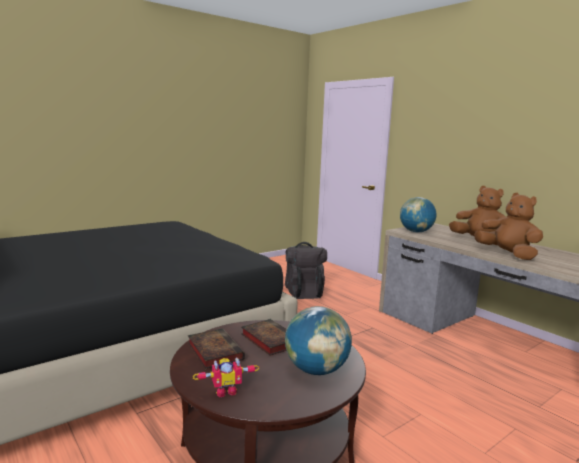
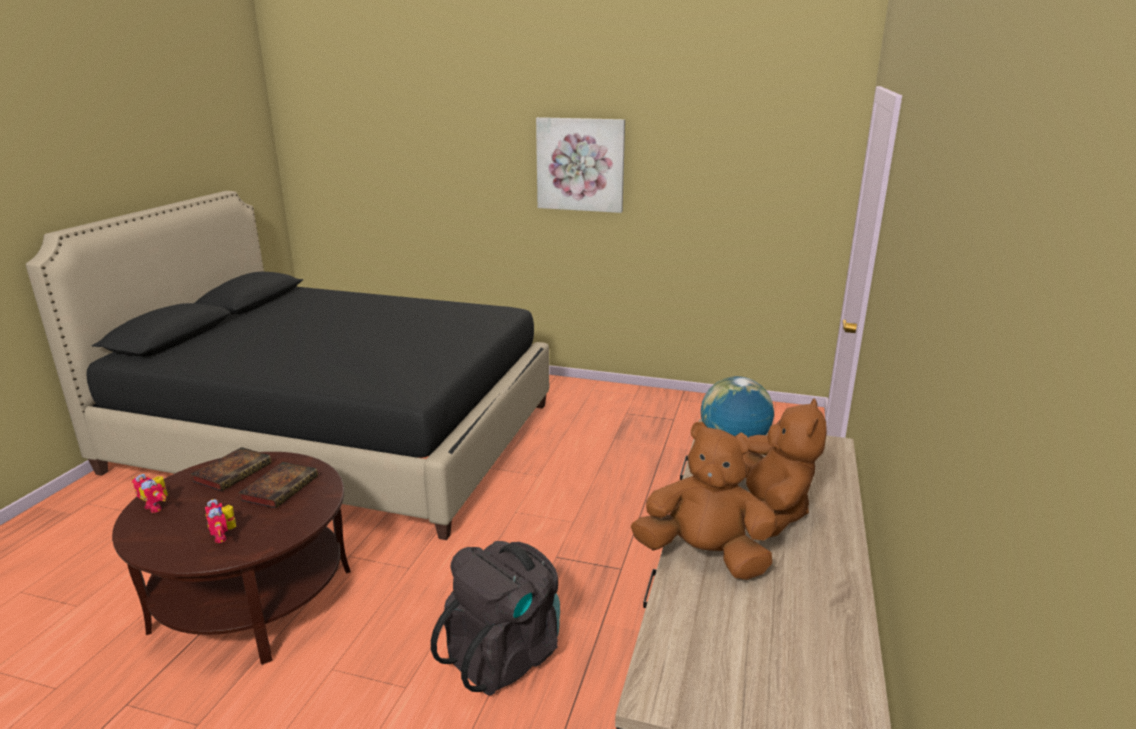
camera: 55 degrees right, 10 degrees up
(170, 123) = (580, 164): none -> picture
(303, 292) = (663, 471): black backpack -> black backpack (505, 654)
(316, 370) = (224, 536): globe -> toy robot
(507, 254) = (704, 556): brown plush toy -> brown plush toy turned 90 degrees counterclockwise

